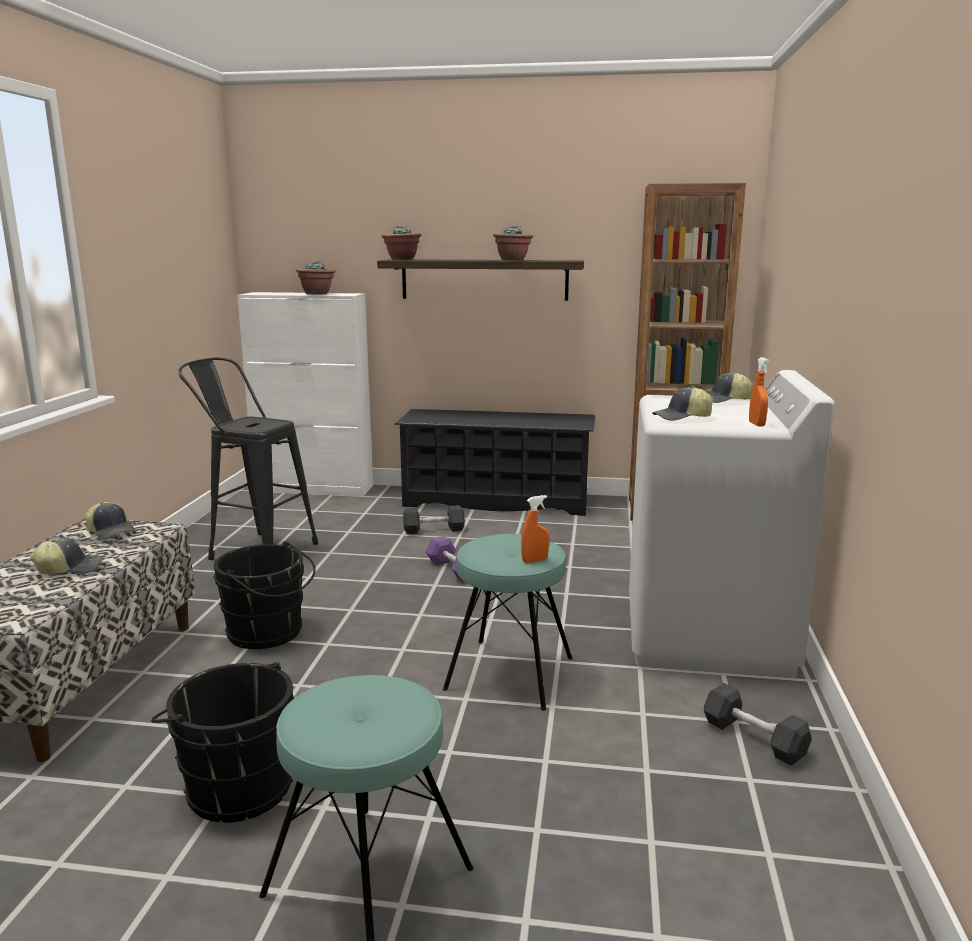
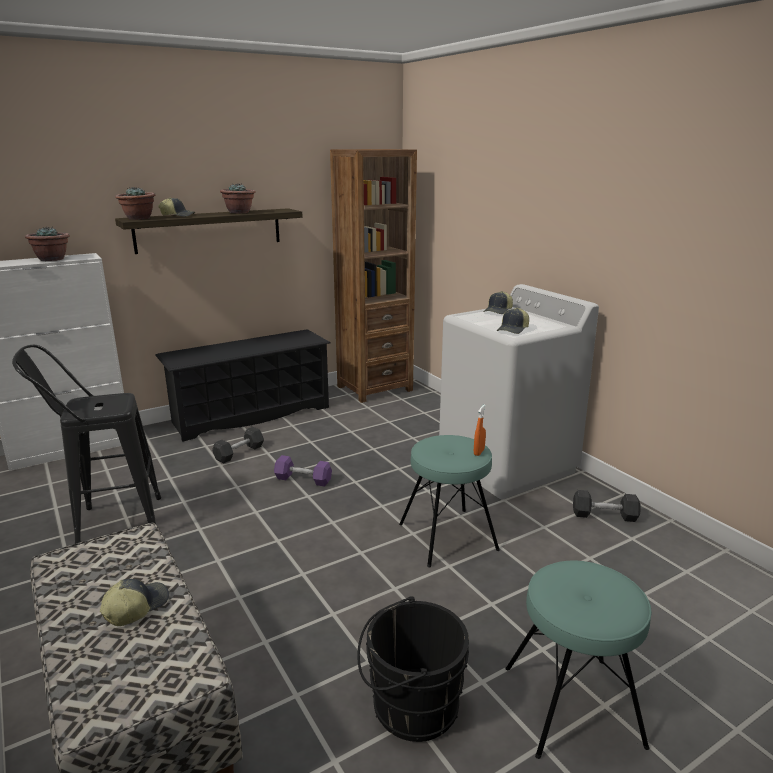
camera: 40 degrees left, 5 degrees up
(111, 531) = (95, 557): cap -> cap (178, 216)
(268, 633) = (244, 587): black bucket -> none
(756, 424) = (555, 326): orange spray bottle -> none

